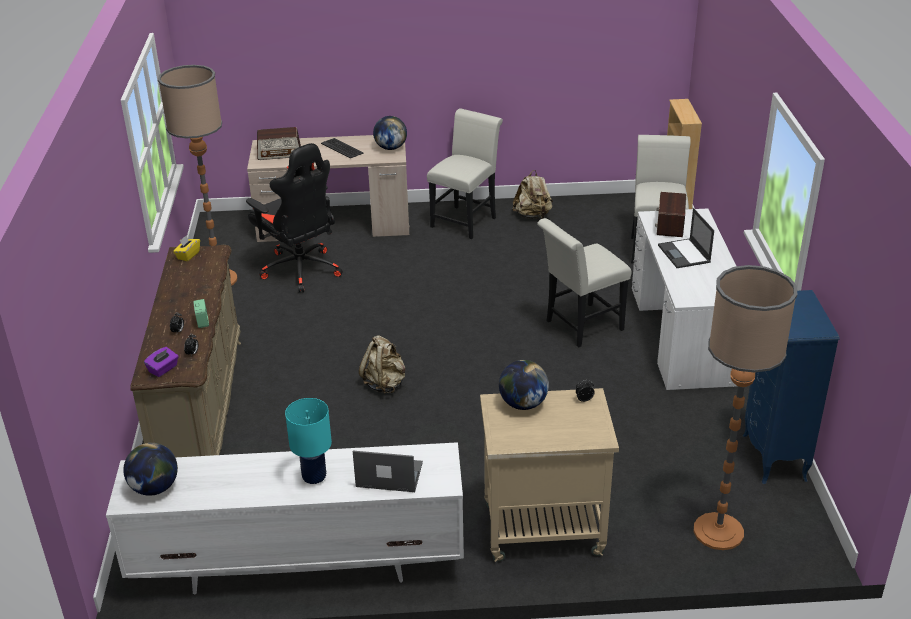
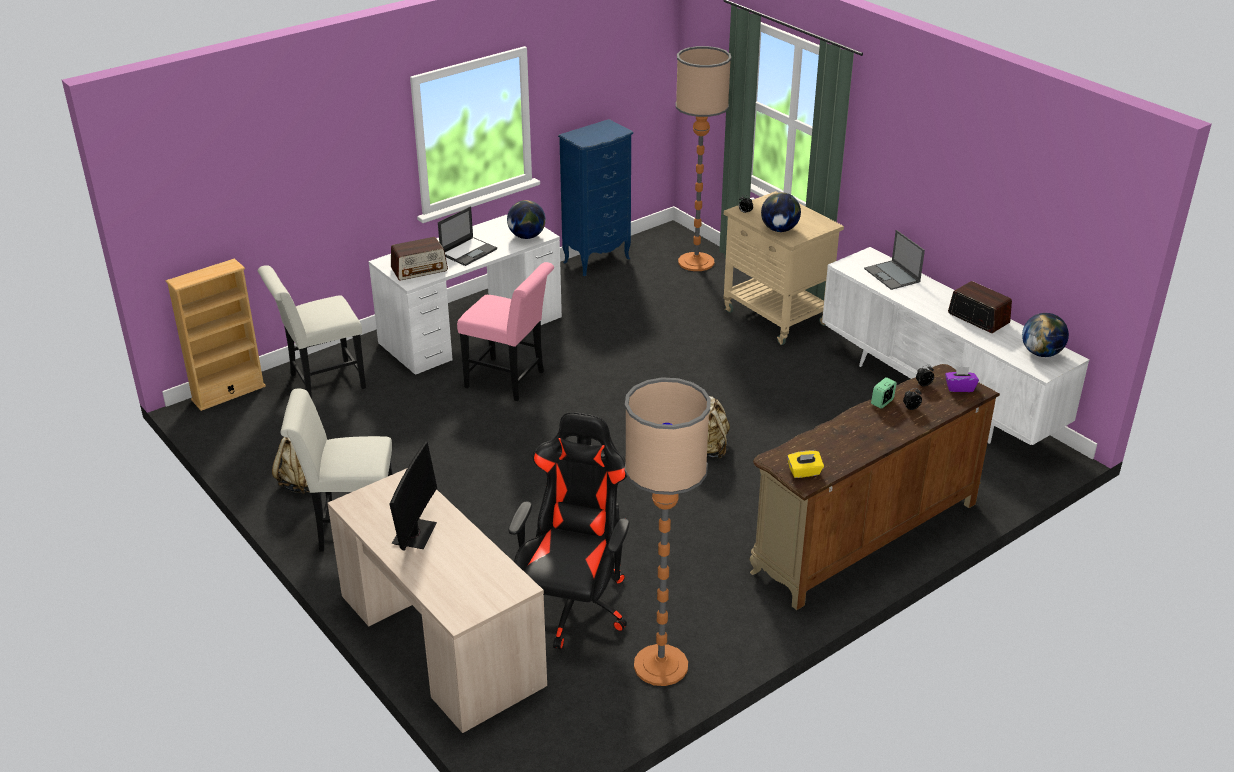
camera: 125 degrees left, 0 degrees up
(279, 153) = (475, 583): radio -> radio (978, 318)
(314, 478) = (936, 299): turquoise table lamp -> none
(342, 148) = (414, 534): keyboard -> monitor
(390, 148) = (381, 494): globe -> globe (527, 236)
(580, 327) = (510, 381): white chair -> pink chair

